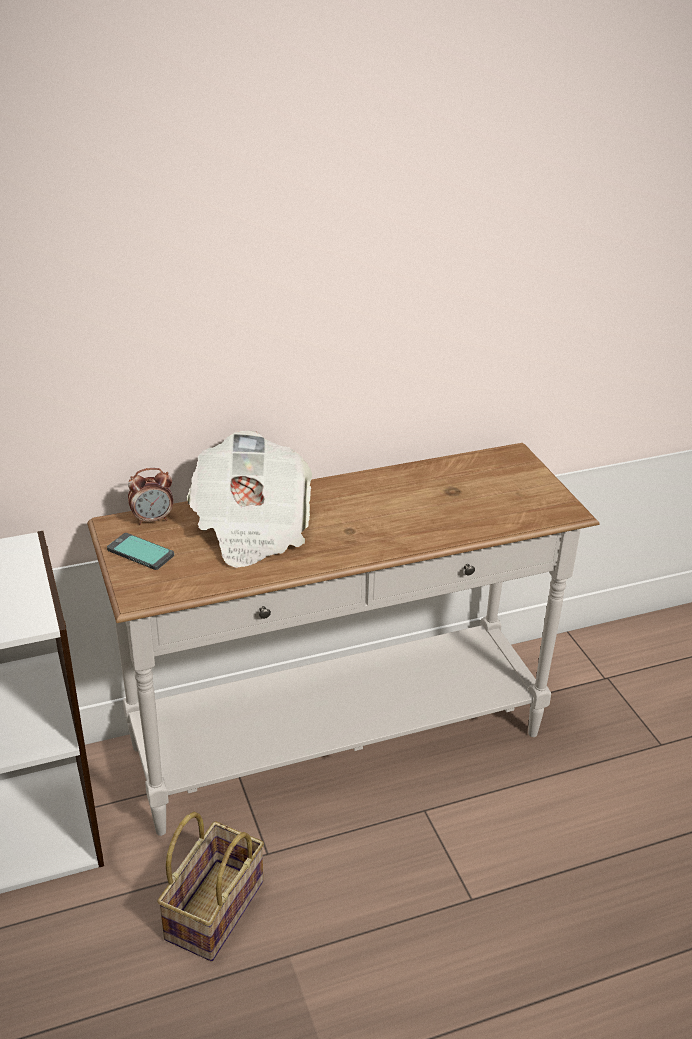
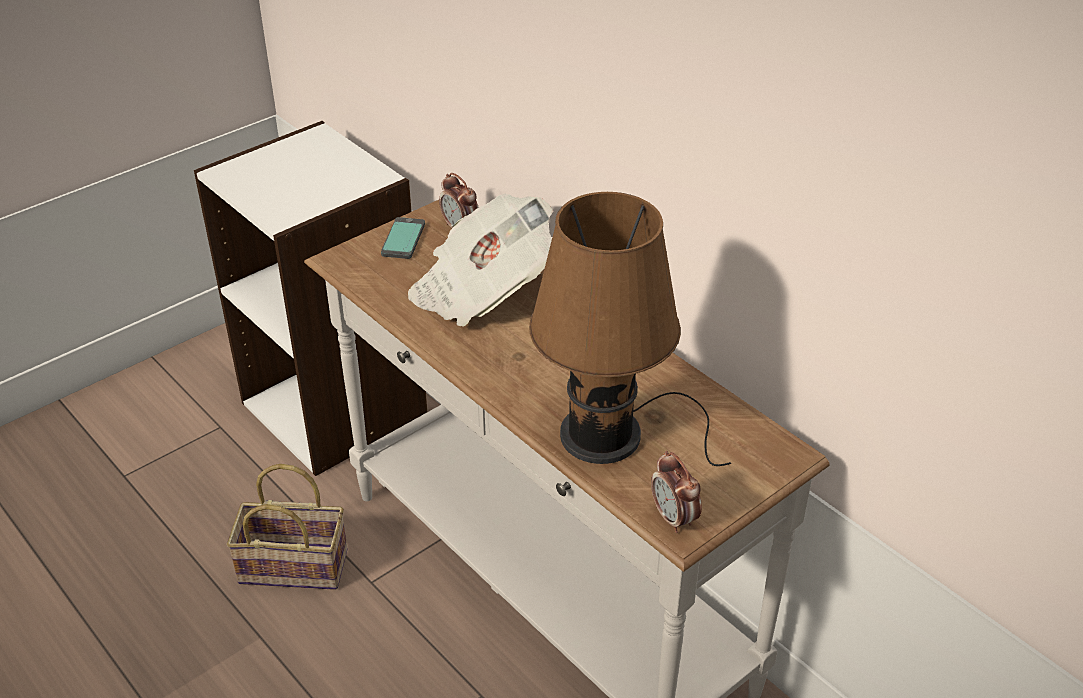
camera: 70 degrees right, 5 degrees up
(462, 513) = (610, 434): none -> brown table lamp
(557, 510) = (674, 518): none -> alarm clock

